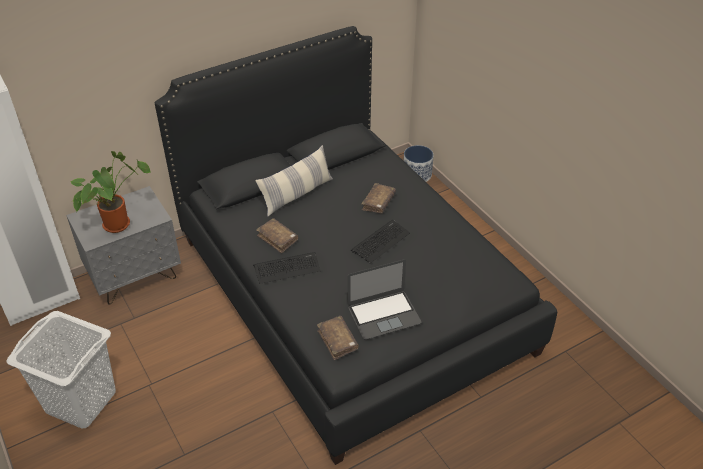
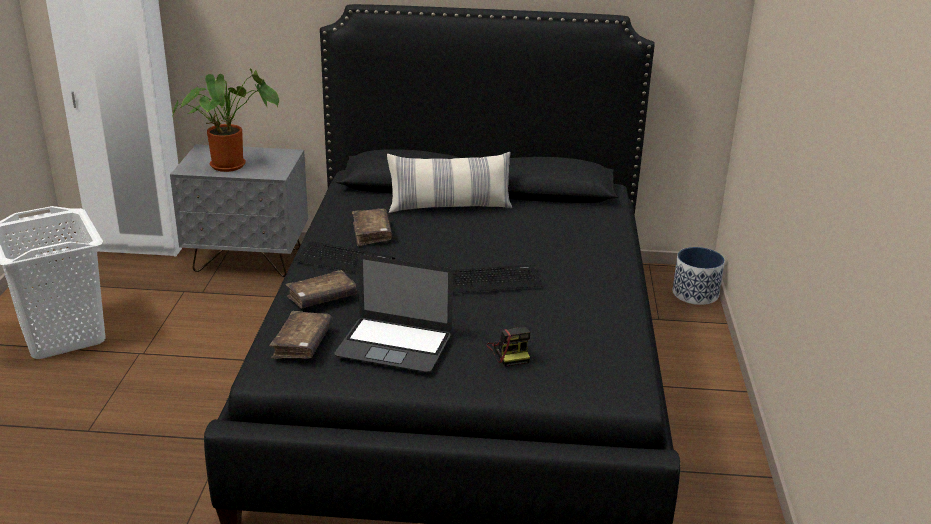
camera: 35 degrees right, 15 degrees down
(378, 202) = (541, 247): brown book -> brown book (322, 298)
(440, 287) = (509, 352): none -> camera

